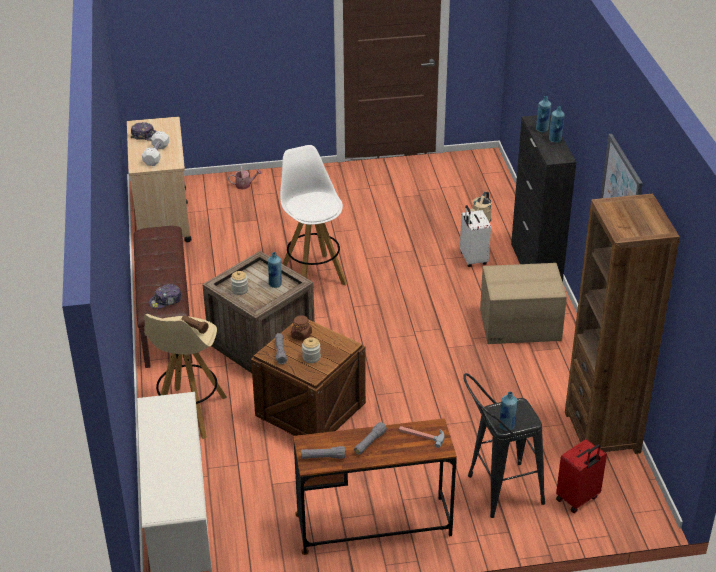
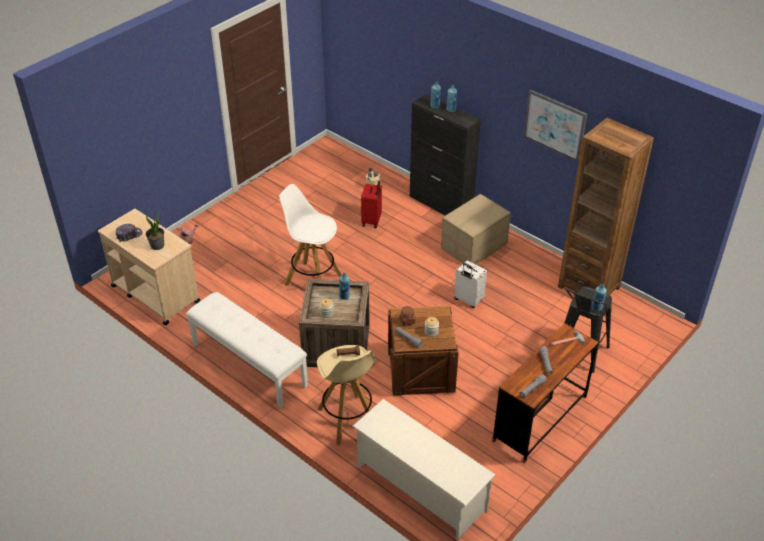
camera: 40 degrees left, 5 degrees up
(156, 155) = (157, 245): white dumbbell -> potted plant
(164, 316) = (248, 365): brown bench -> white bench
(165, 301) = (279, 349): cap -> none
(472, 259) = (398, 218): white suitcase -> white suitcase (468, 300)
(578, 499) = (621, 333): red suitcase -> red suitcase (372, 221)

